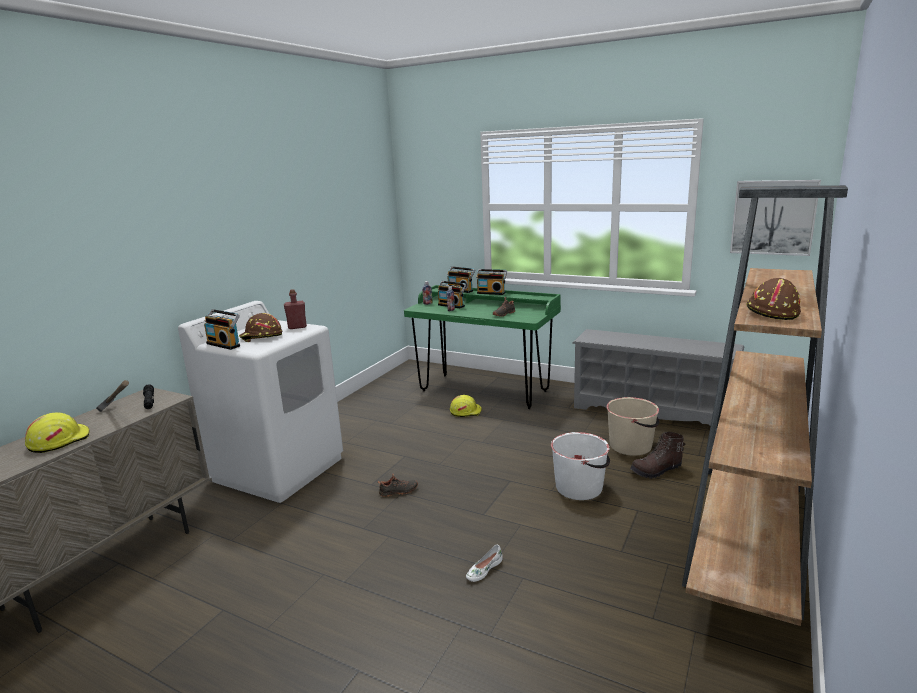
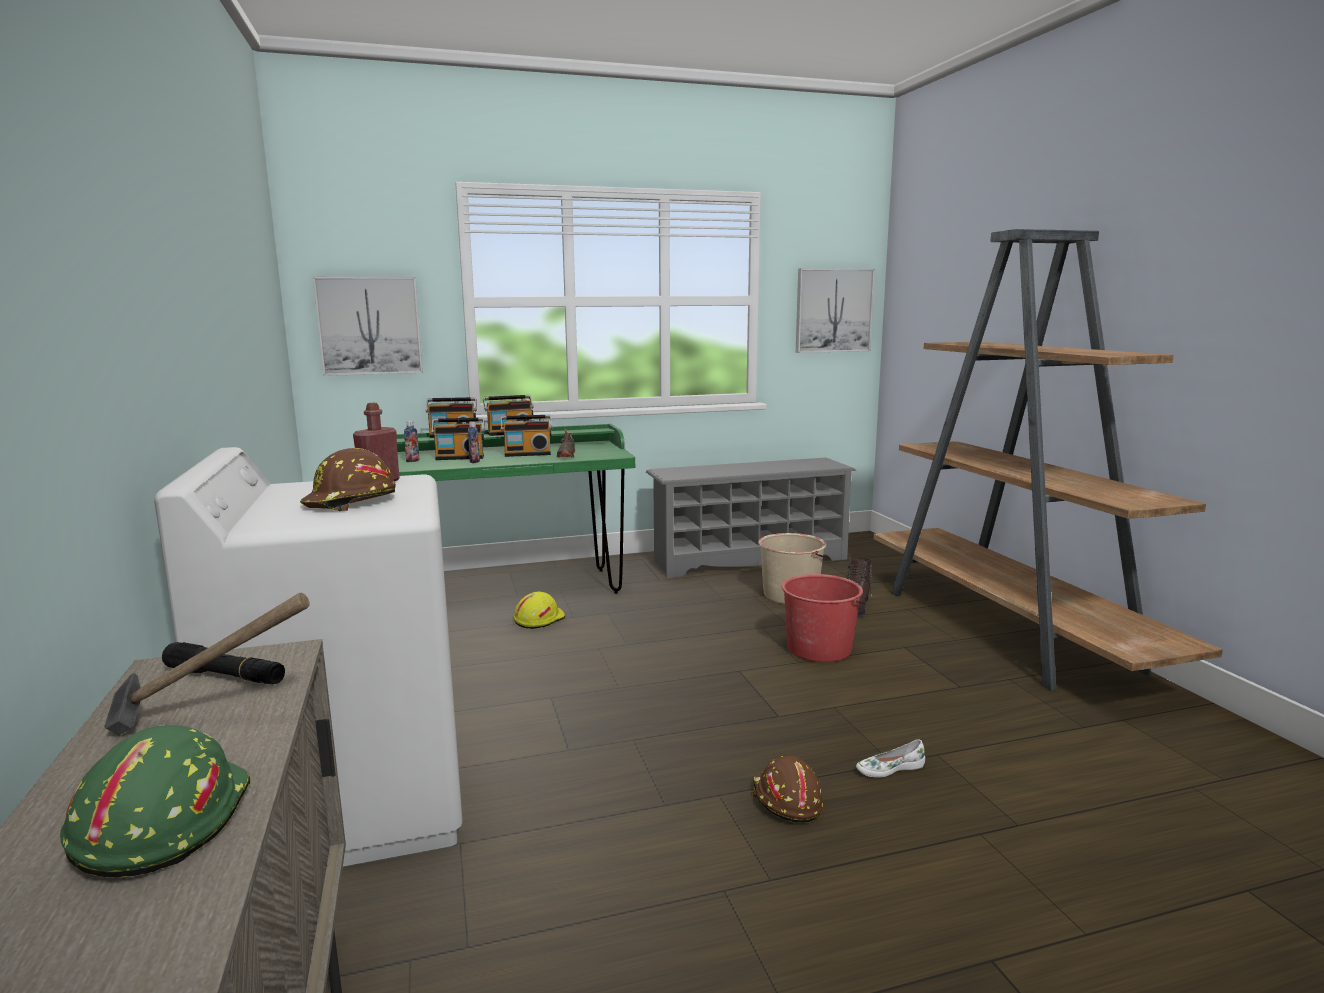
camera: 45 degrees left, 5 degrees down
(59, 441) = (161, 822): yellow hard hat -> green hard hat
(225, 344) = (301, 522): radio -> radio (527, 454)
(399, 492) = (628, 740): black shoe -> none
(435, 220) = (369, 326): none -> picture
(483, 569) = (889, 768): white shoe -> white shoe turned 75 degrees clockwise
(579, 487) = (819, 649): white bucket -> red bucket
(771, 312) = (1094, 352): brown hard hat -> brown hard hat (785, 801)

